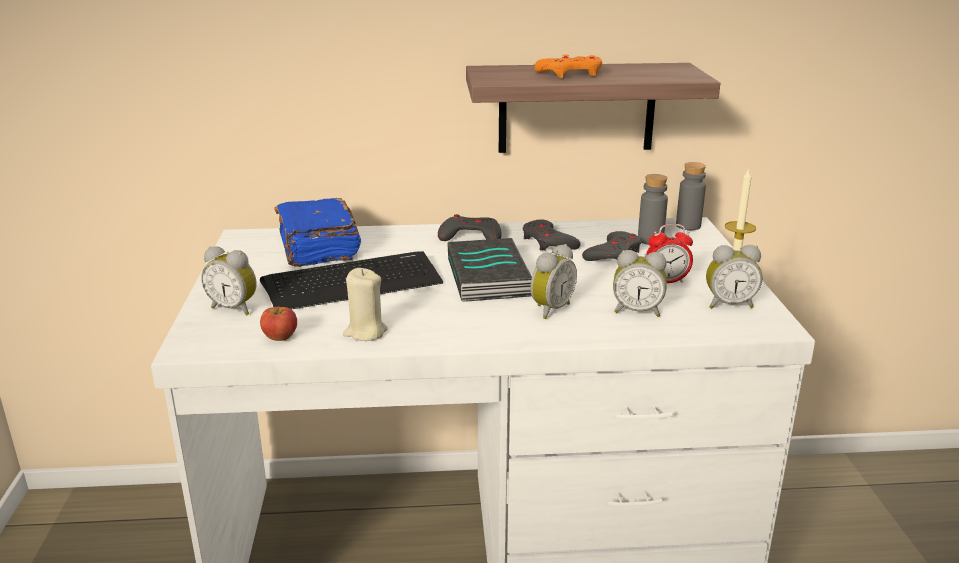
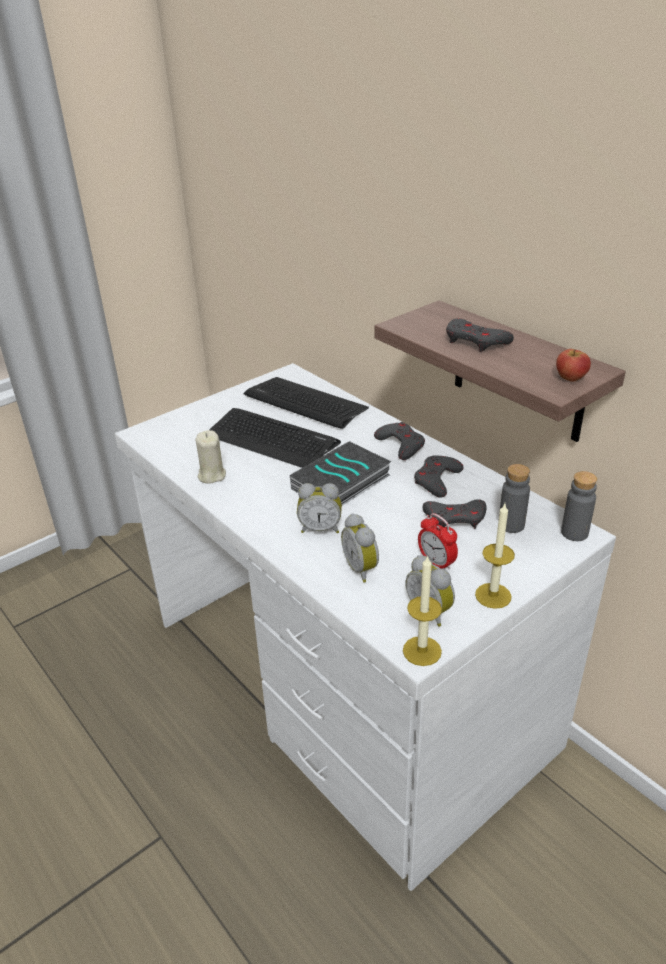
camera: 55 degrees right, 10 degrees up
(235, 308) = (196, 421): alarm clock -> none
(280, 337) = (177, 452): apple -> apple (570, 378)
(317, 248) = (305, 403): blue book -> keyboard
(571, 73) = (475, 341): orange game controller -> grey game controller
(777, 324) = (422, 651): none -> candle

